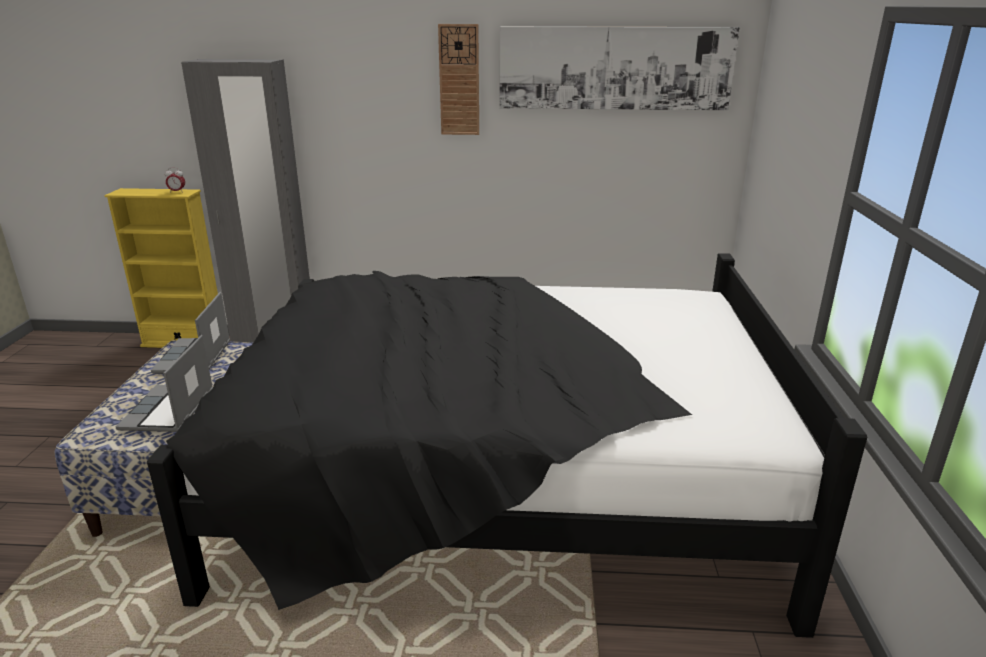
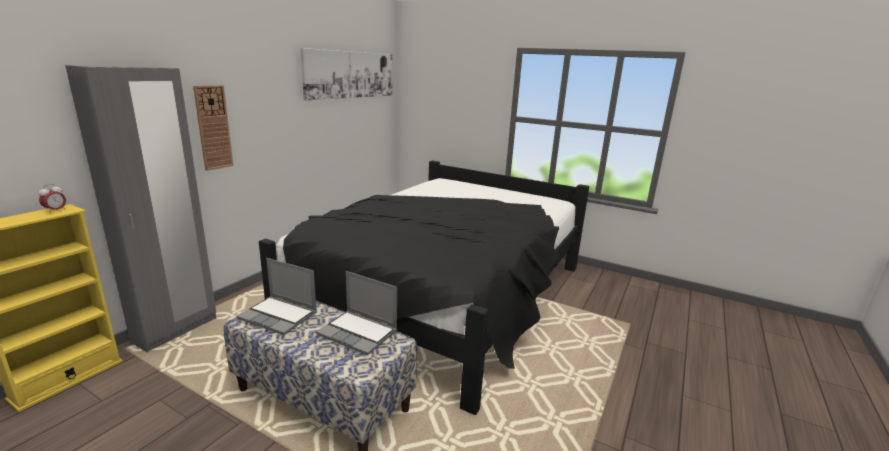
camera: 65 degrees left, 5 degrees down
(459, 80) = (281, 83): wall clock -> wall clock (213, 127)

